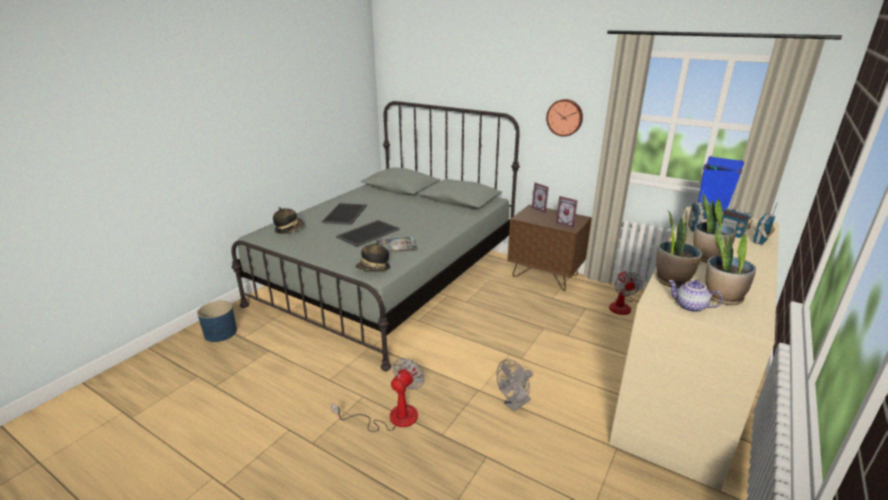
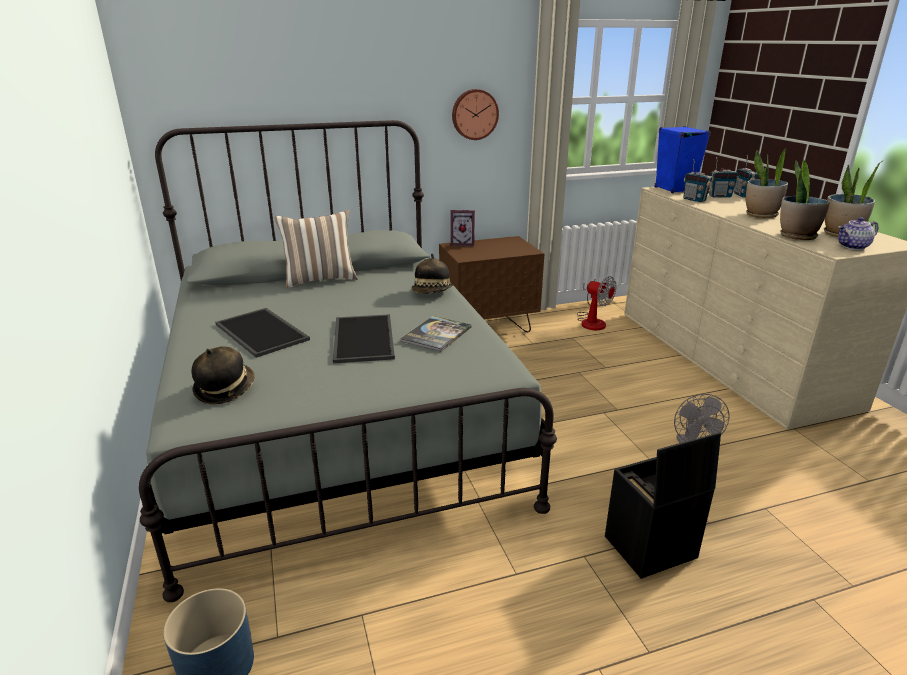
camera: 50 degrees left, 0 degrees up
(373, 269) = (486, 370): hat -> hat (432, 293)
(392, 418) = (649, 548): fan -> black storage box
(417, 200) = (320, 279): none -> pillow
(566, 224) = (516, 248): picture frame -> none

